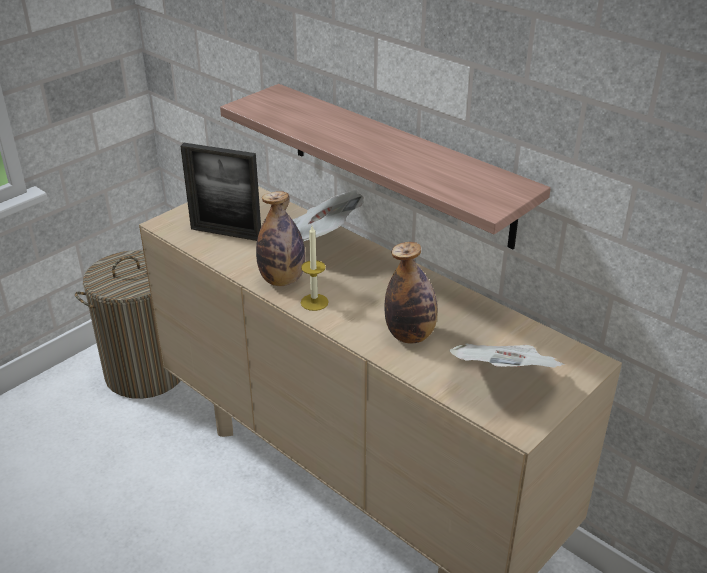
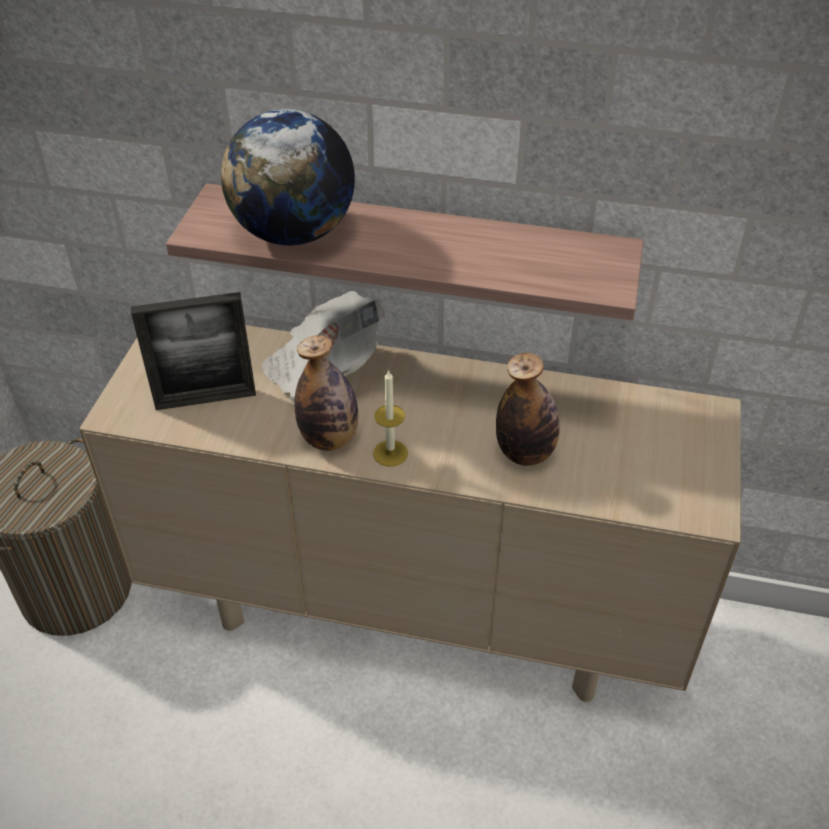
camera: 30 degrees left, 10 degrees up
(302, 120) = (294, 233): none -> globe
(504, 378) = (654, 465): newspaper -> none

